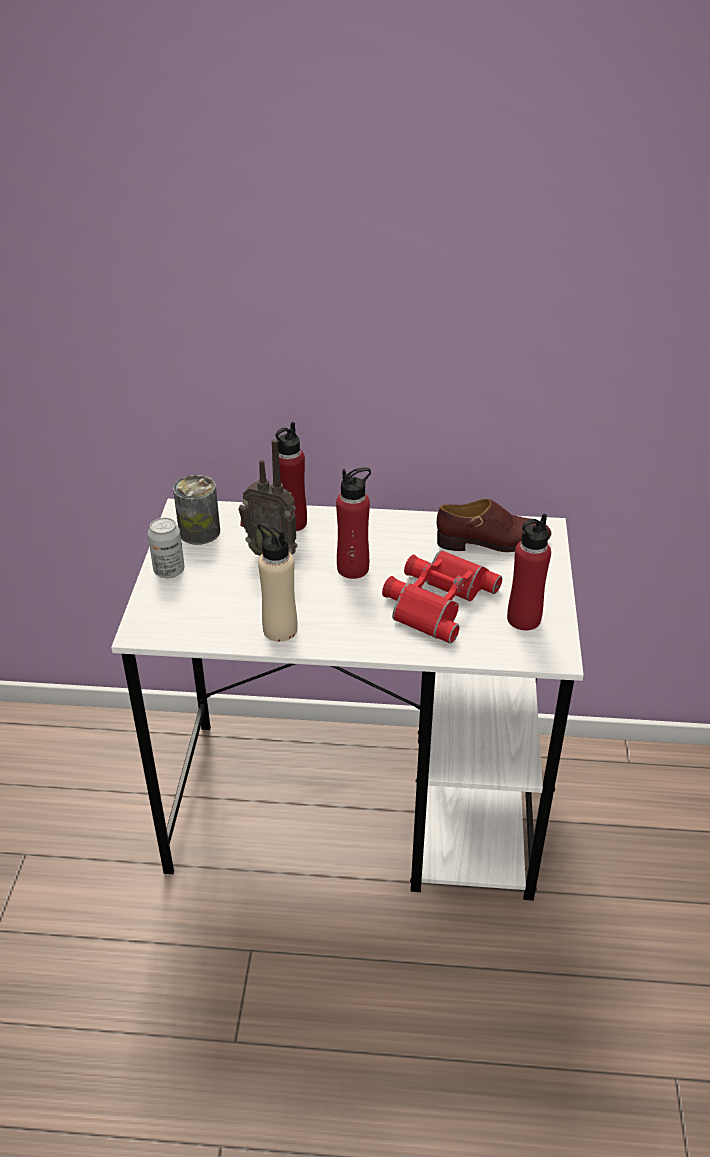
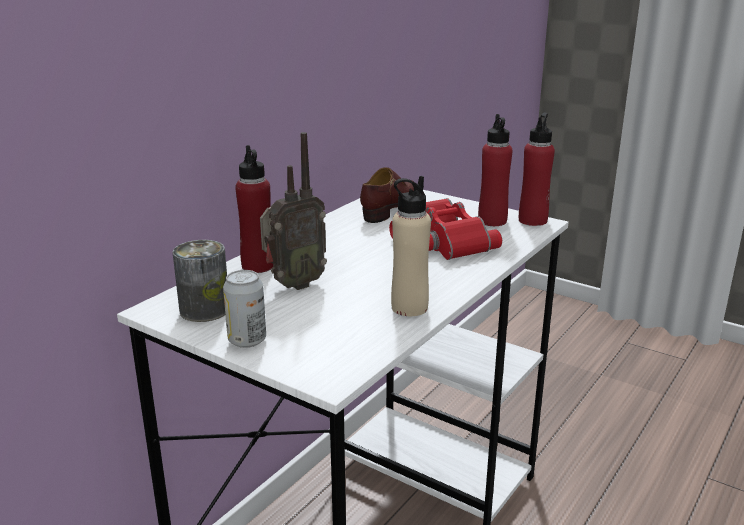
camera: 60 degrees left, 15 degrees down
(353, 568) = (359, 258): red bottle -> red bottle (533, 220)

